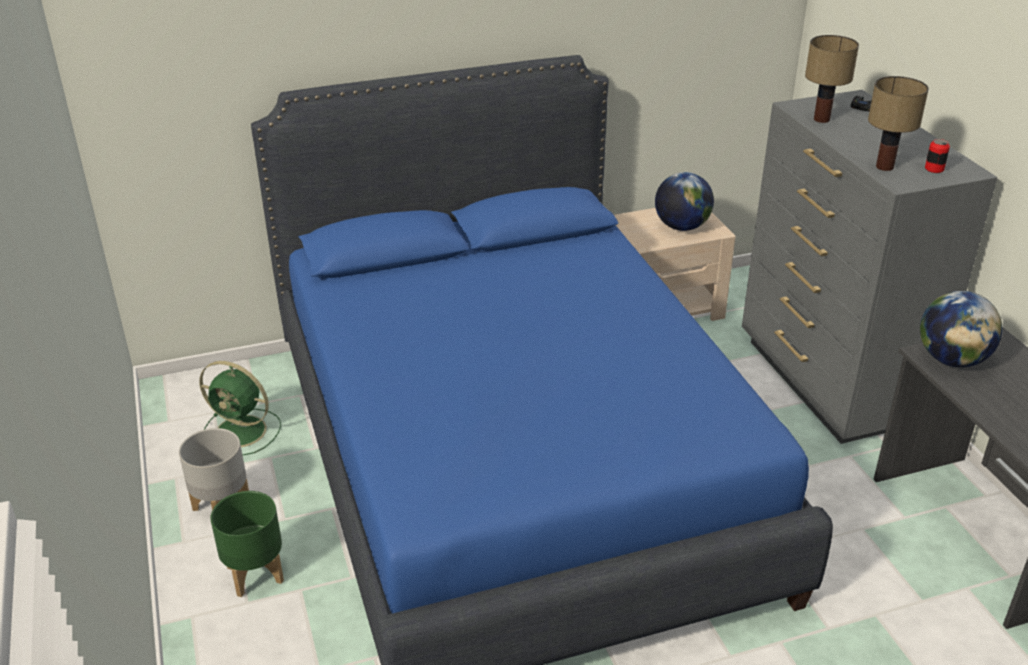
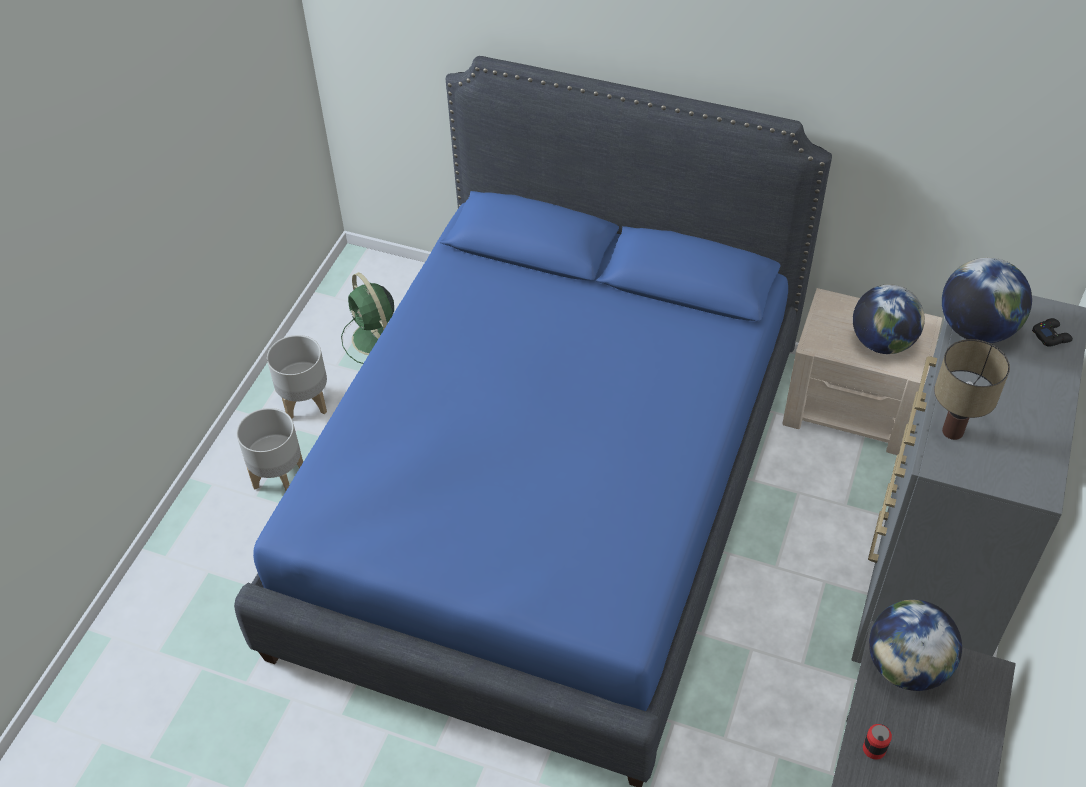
camera: 40 degrees right, 15 degrees up
(256, 574) = (279, 476): green planter -> grey planter
(820, 119) = (976, 329): table lamp -> globe
(934, 169) = (1004, 464): can -> can (874, 749)

